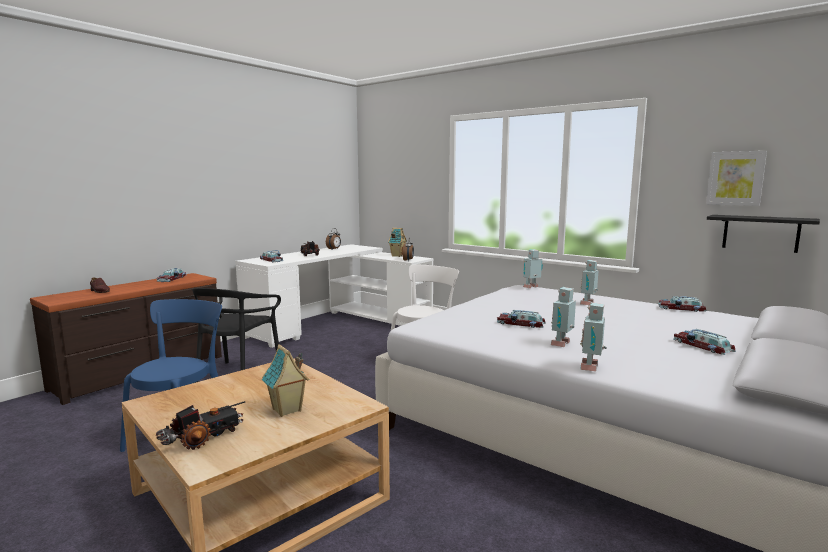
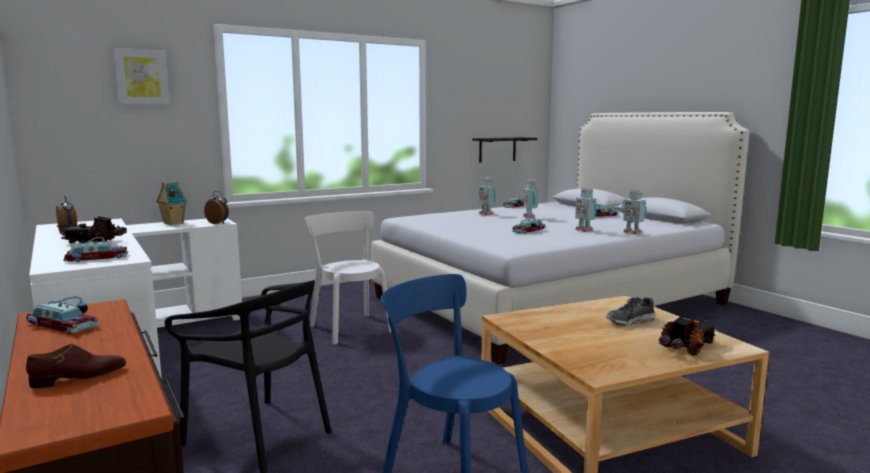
camera: 70 degrees left, 0 degrees up
(204, 438) = (688, 348): toy truck -> toy truck turned 75 degrees clockwise
(287, 410) = (630, 321): toy house -> shoe
(531, 287) = (414, 215): toy robot -> toy robot (530, 217)
(735, 178) = (482, 110): picture -> picture (142, 77)

